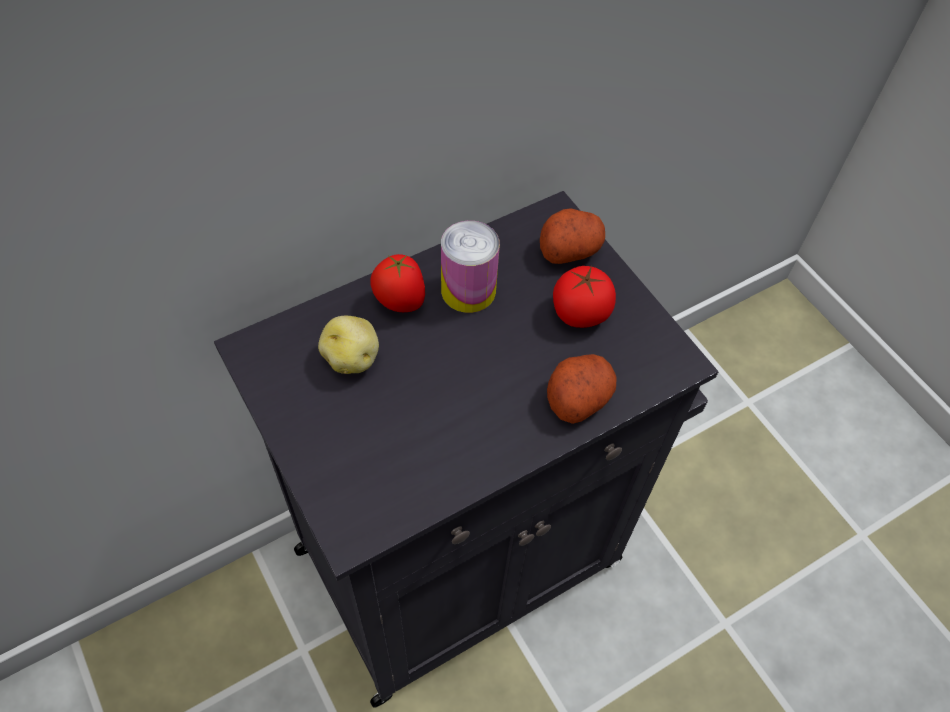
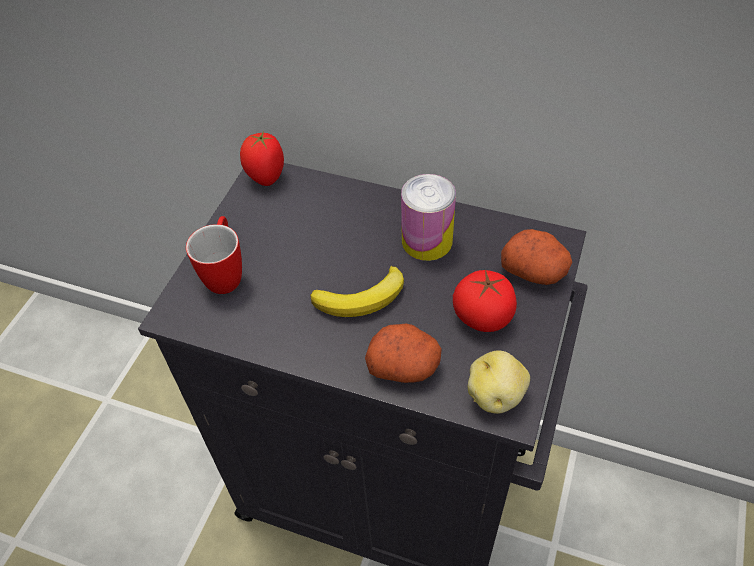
camera: 55 degrees right, 5 degrees down
(346, 459) = (226, 273): none -> mug
(352, 357) = (305, 222): potato -> potato (496, 395)
(399, 303) = (374, 214): tomato -> tomato (266, 177)
(482, 377) = (362, 298): none -> banana

